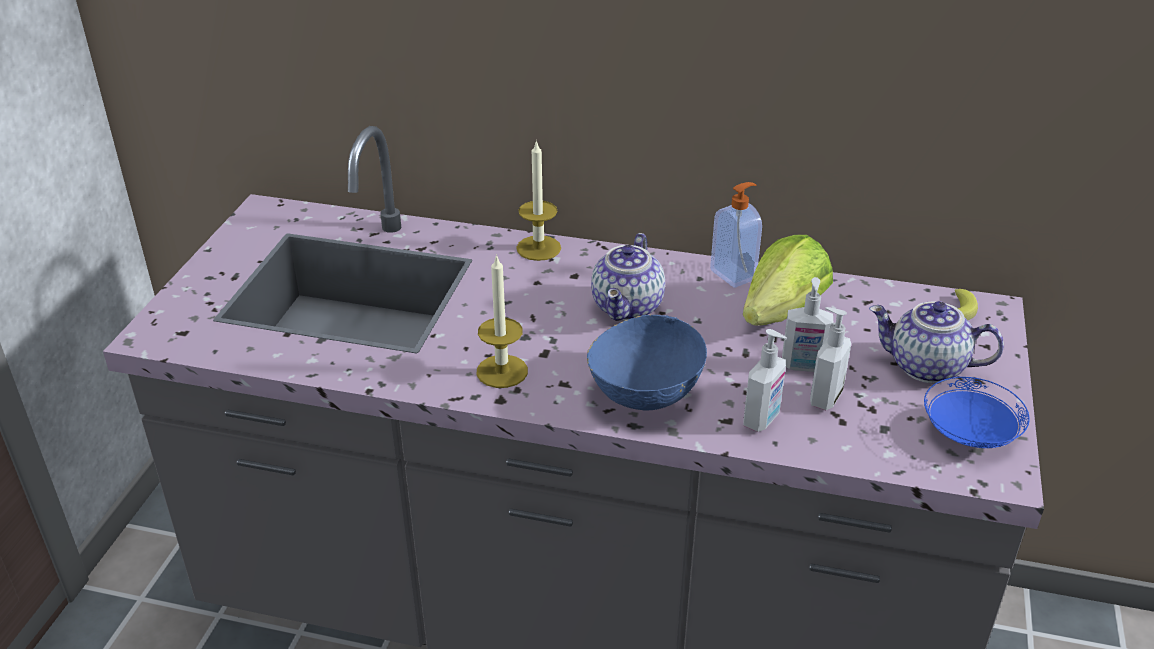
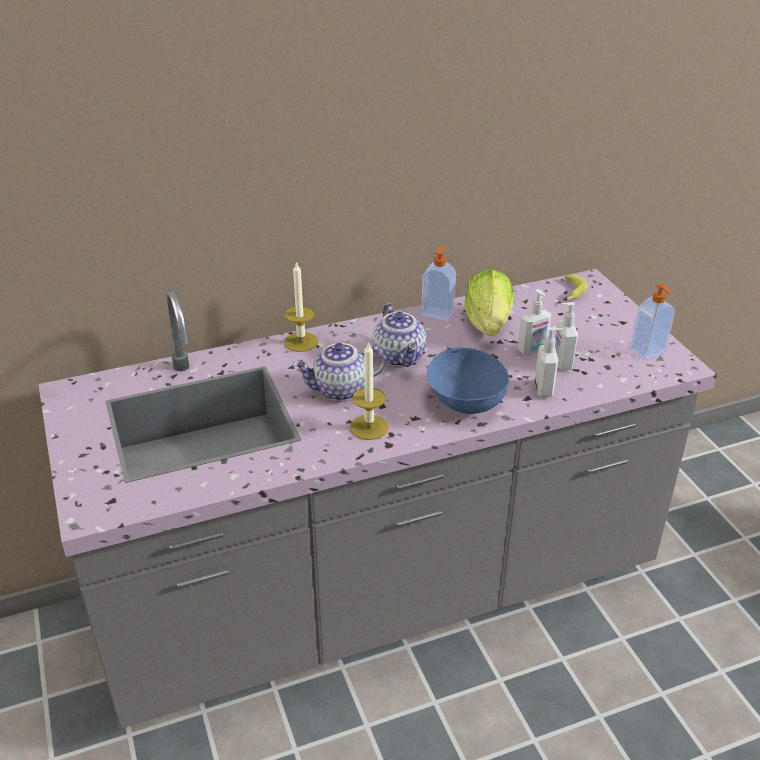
camera: 35 degrees left, 0 degrees up
(925, 368) = (592, 325): teapot -> teapot (340, 391)
(970, 434) = (648, 352): blue plate -> soap dispenser

